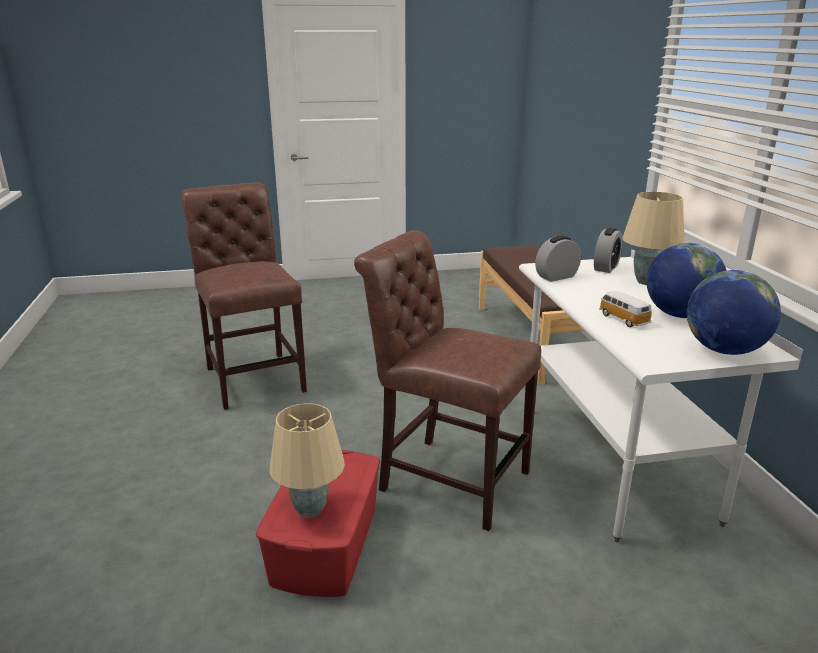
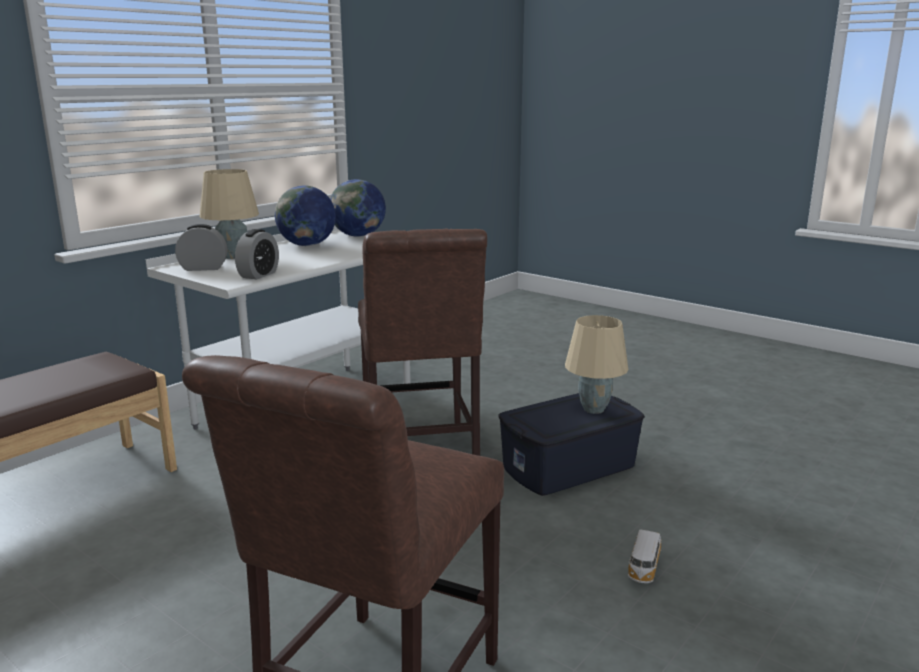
camera: 130 degrees left, 5 degrees down
(324, 544) = (569, 467): red storage box -> blue storage box
(556, 277) = (258, 275): alarm clock -> alarm clock turned 90 degrees counterclockwise
(622, 319) = (340, 252): toy car -> toy car (643, 568)

